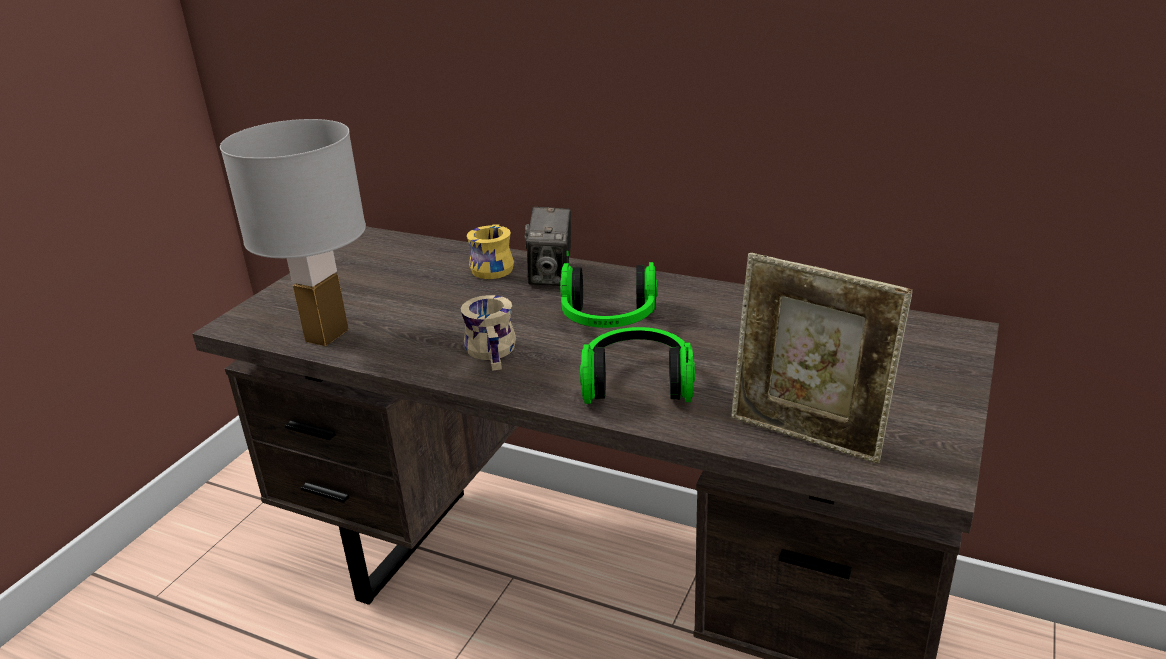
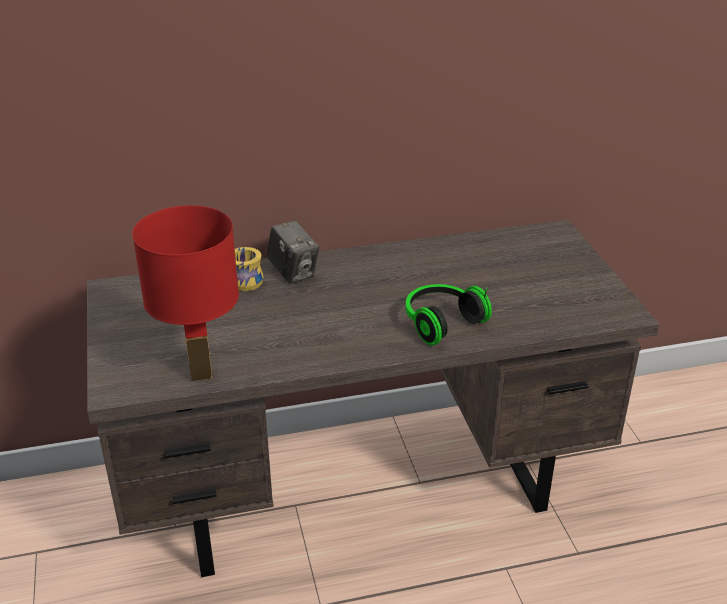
camera: 40 degrees left, 5 degrees up
(327, 336) = (201, 371): white table lamp -> red table lamp
(495, 351) = (332, 336): beige mug -> none
(608, 321) = (373, 291): headphones -> none
(807, 436) = (556, 317): picture frame -> none

